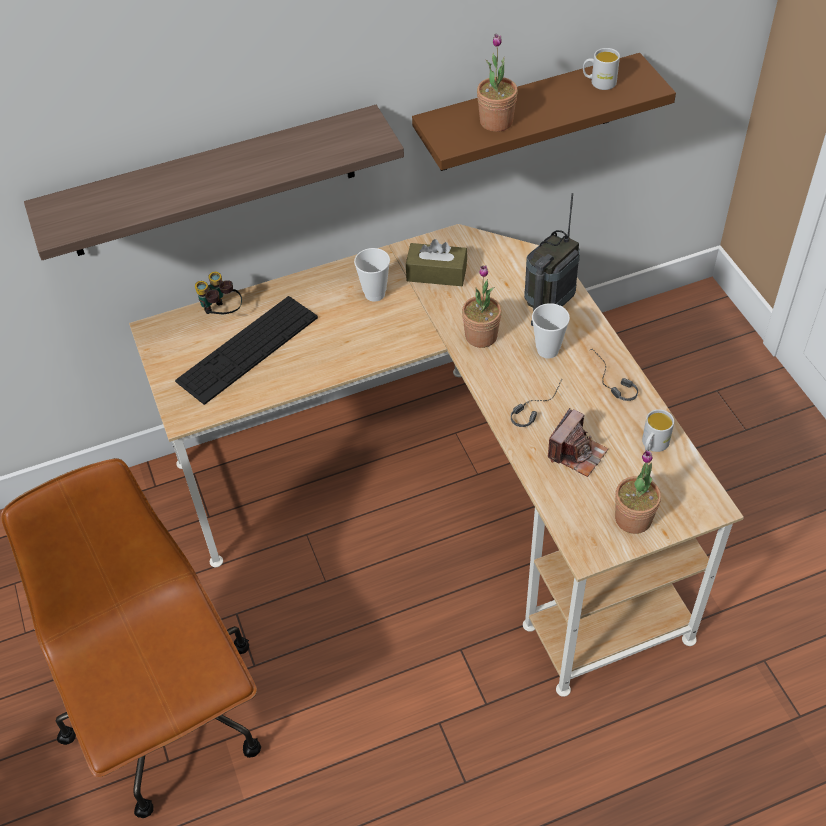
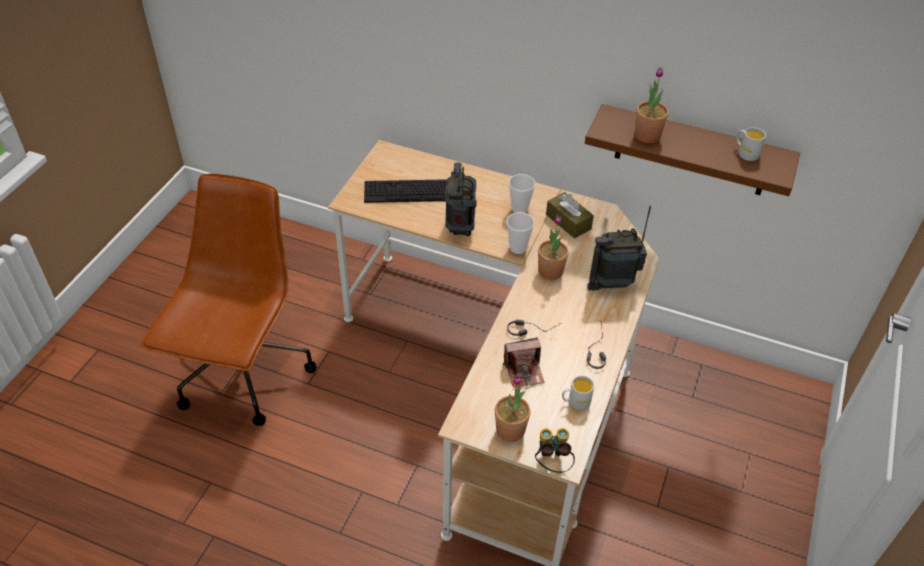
camera: 40 degrees right, 5 degrees down
(212, 183) = (454, 76): shelf -> none
(221, 314) = (427, 165): binoculars -> binoculars (552, 463)
(342, 357) = (460, 228): none -> radio
(547, 350) = (579, 306): cup -> cup (518, 248)

